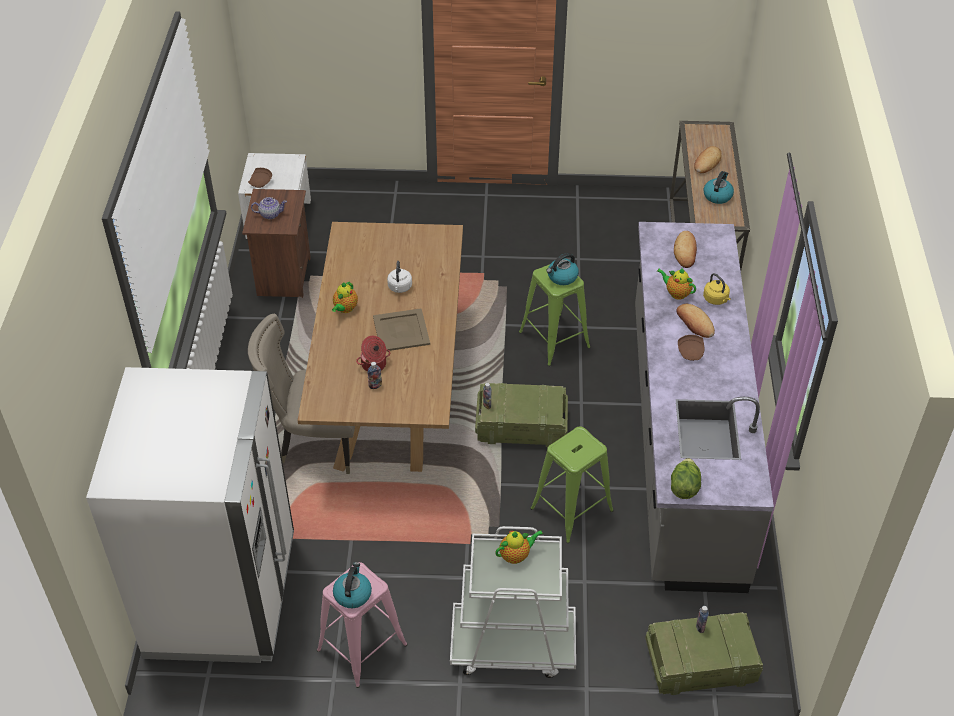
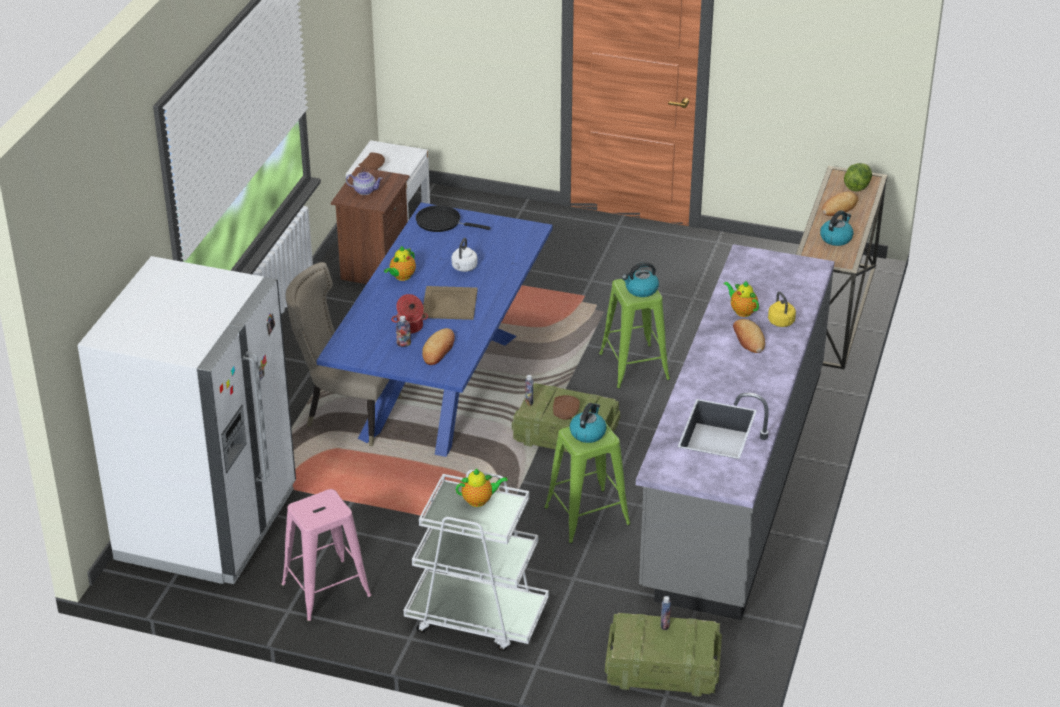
camera: 15 degrees right, 10 degrees down
(352, 594) = (315, 512): kettle -> kettle (588, 433)
(360, 240) = (442, 222): none -> black frying pan
(390, 393) = (441, 385): brown dining table -> blue dining table
(684, 487) = (669, 471): lettuce -> lettuce (857, 186)
(685, 252) = (769, 277): bread -> bread (439, 350)
(691, 352) = (732, 363): brown plate -> brown plate (565, 413)

